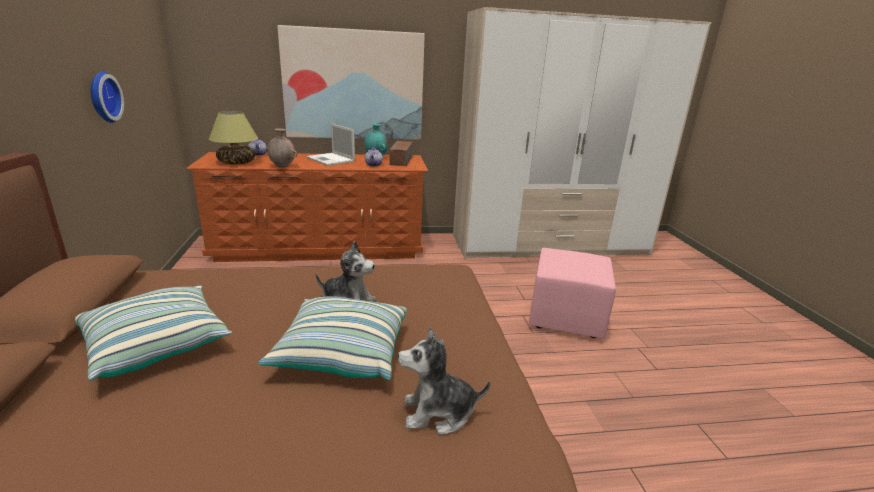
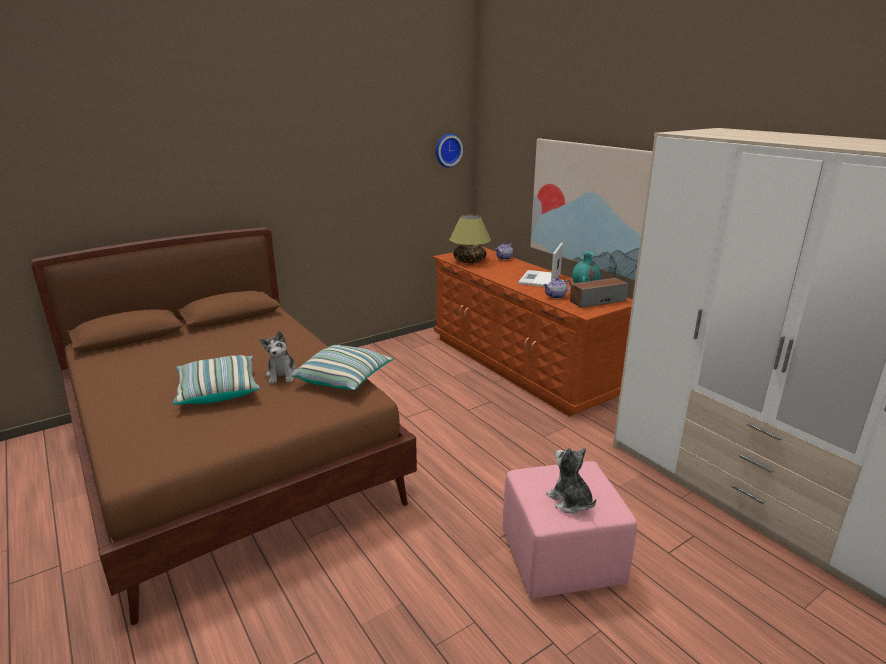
camera: 65 degrees right, 0 degrees up
(102, 97) = (366, 196): wall clock -> wall clock (447, 150)
(157, 344) = (207, 345): pillow -> pillow (344, 379)
(282, 166) = (486, 274): brown vase -> none
(438, 413) = (163, 434): plush toy -> plush toy (570, 501)

